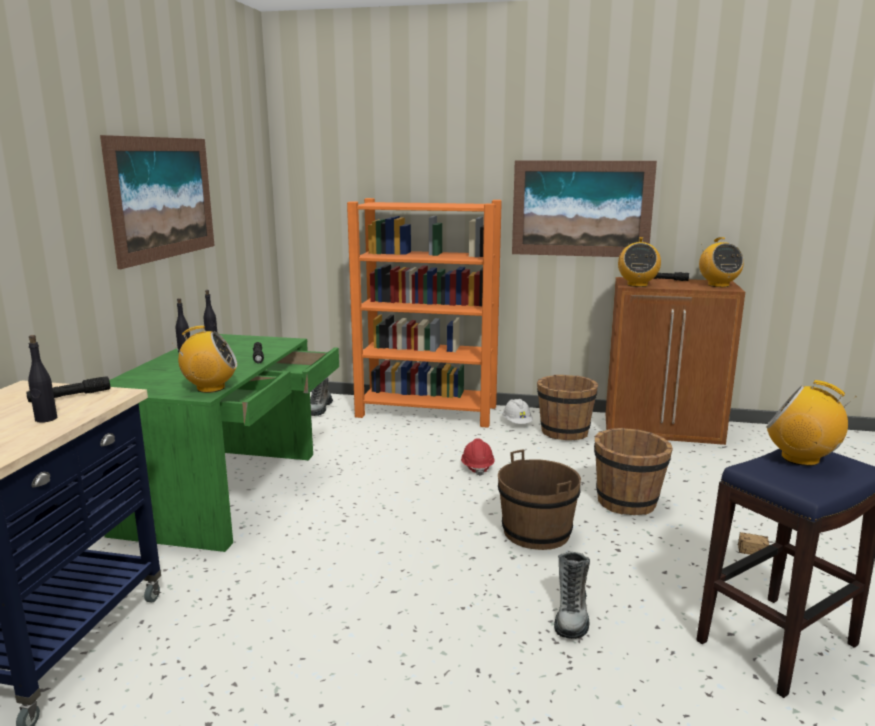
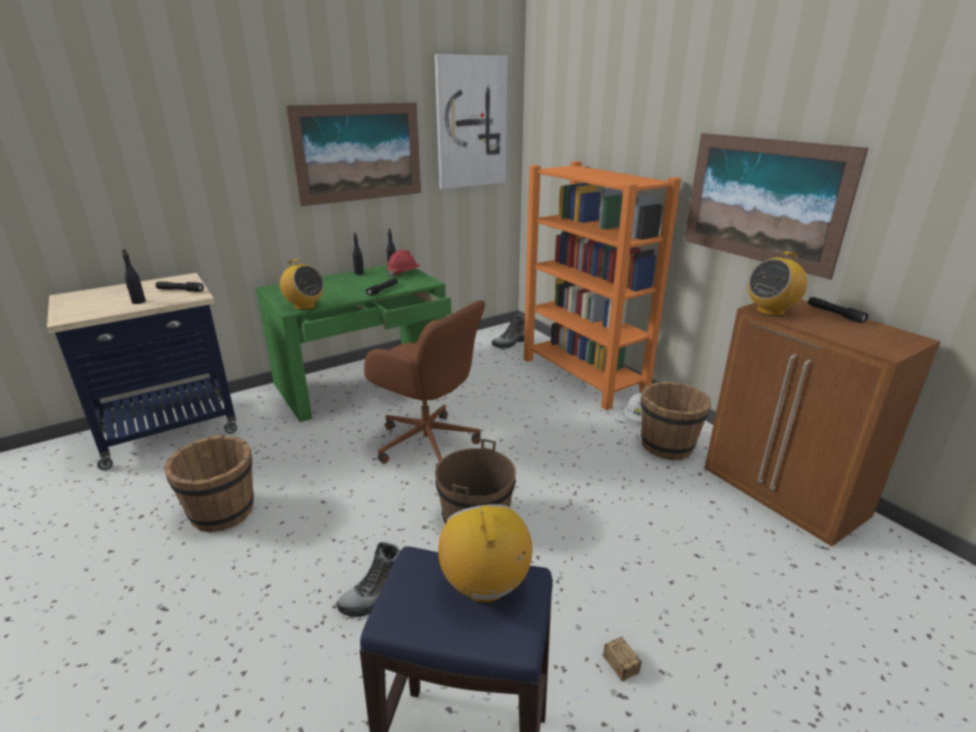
camera: 45 degrees right, 10 degrees up
(240, 164) = (471, 123): none -> picture
(398, 507) = (428, 444): none -> brown office chair
(477, 467) = (533, 441): red hard hat -> red hard hat (403, 274)
(627, 502) = (596, 540): brown bucket -> brown bucket (222, 512)
(718, 285) = (887, 341): radio -> none

